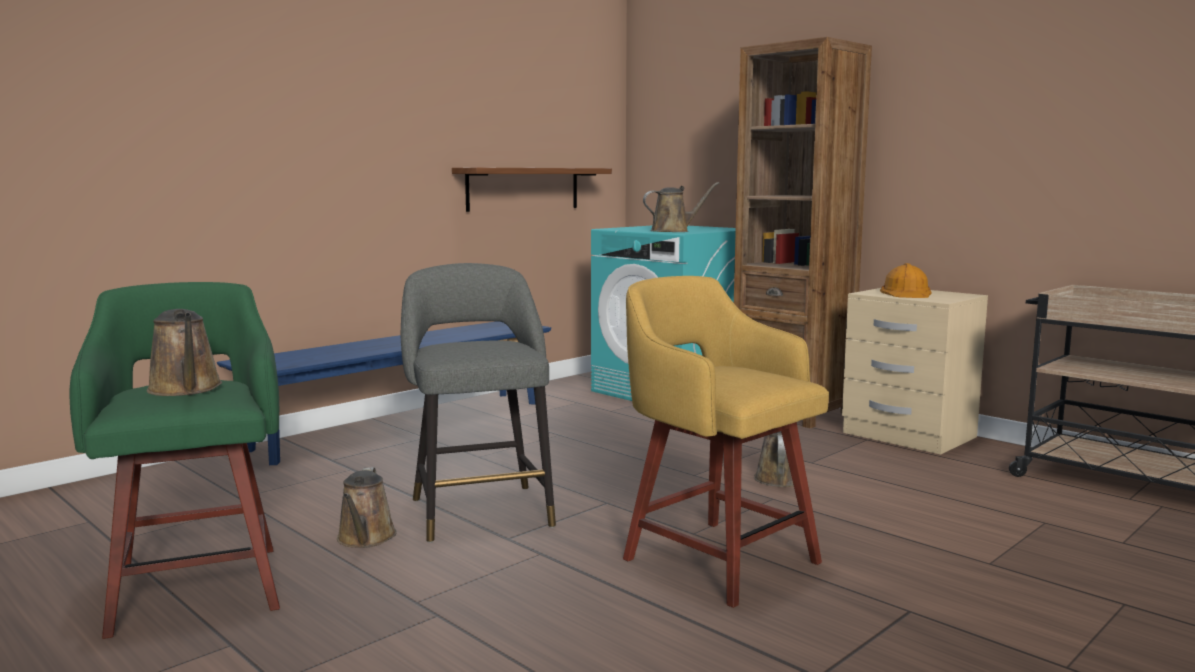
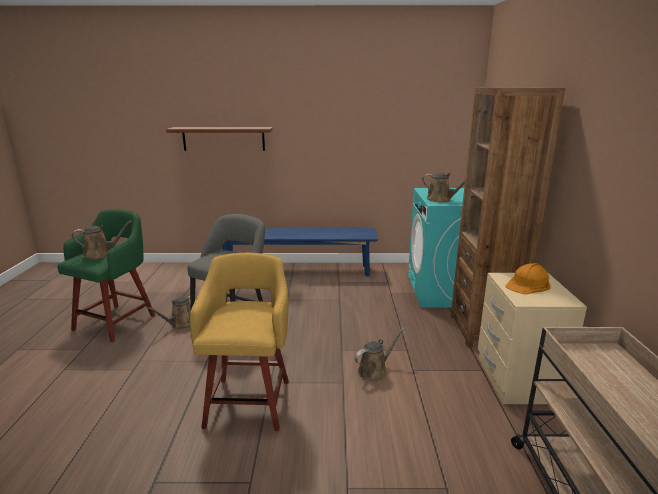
camera: 45 degrees right, 10 degrees up
(186, 389) = (101, 254): brown watering can -> brown watering can turned 120 degrees counterclockwise
(523, 188) = (393, 158): shelf -> shelf (223, 138)

